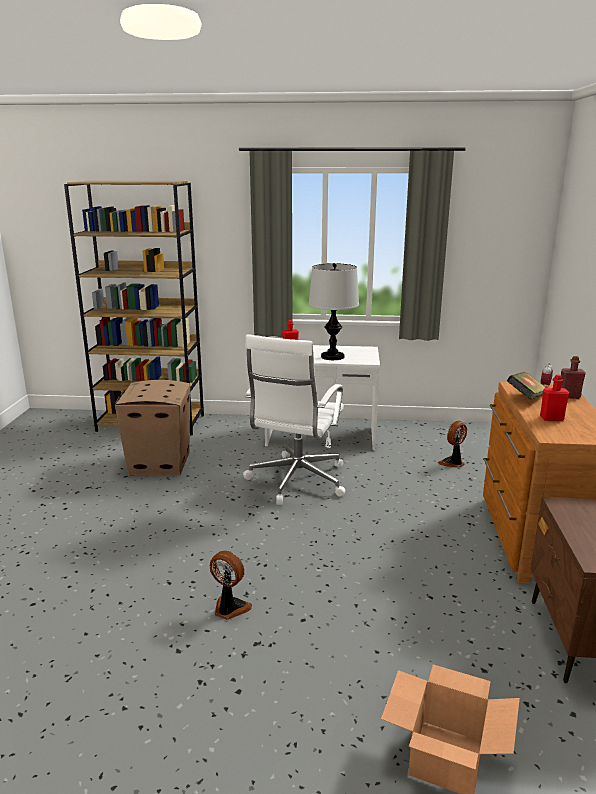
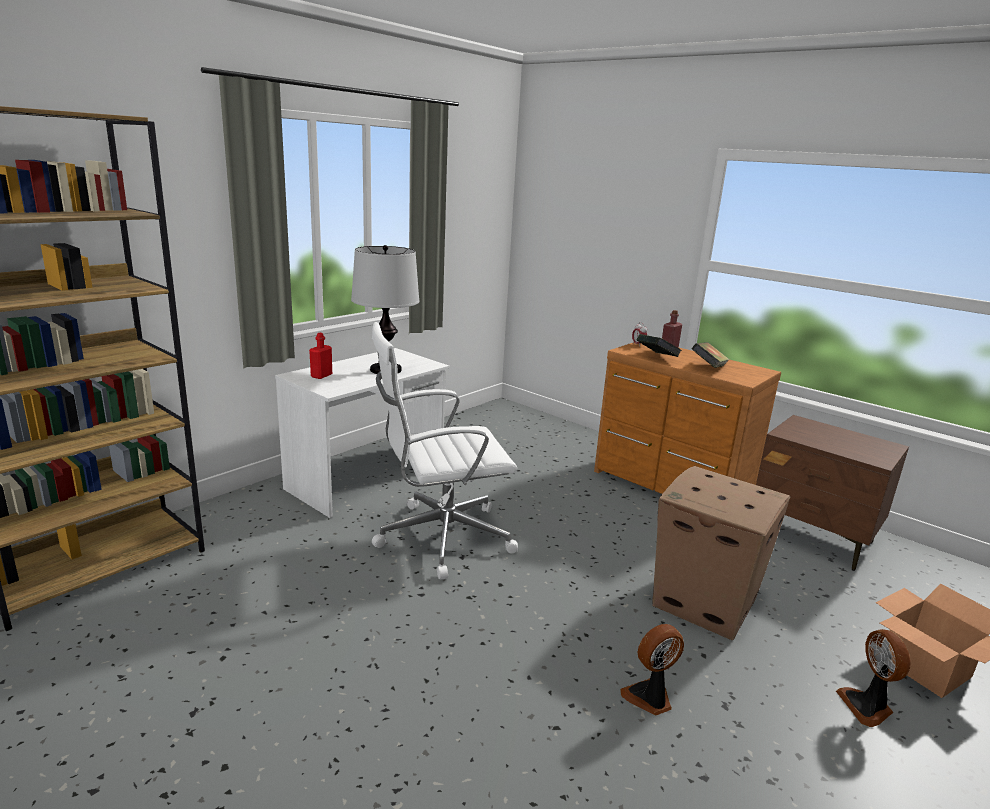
camera: 55 degrees left, 0 degrees up
(159, 464) = (238, 611): cardboard box -> cardboard box (706, 602)
(296, 481) = (440, 537): white office chair -> white office chair turned 105 degrees clockwise
(452, 463) = (519, 453): fan -> fan (867, 706)
(551, 418) = (708, 368): red bottle -> book

